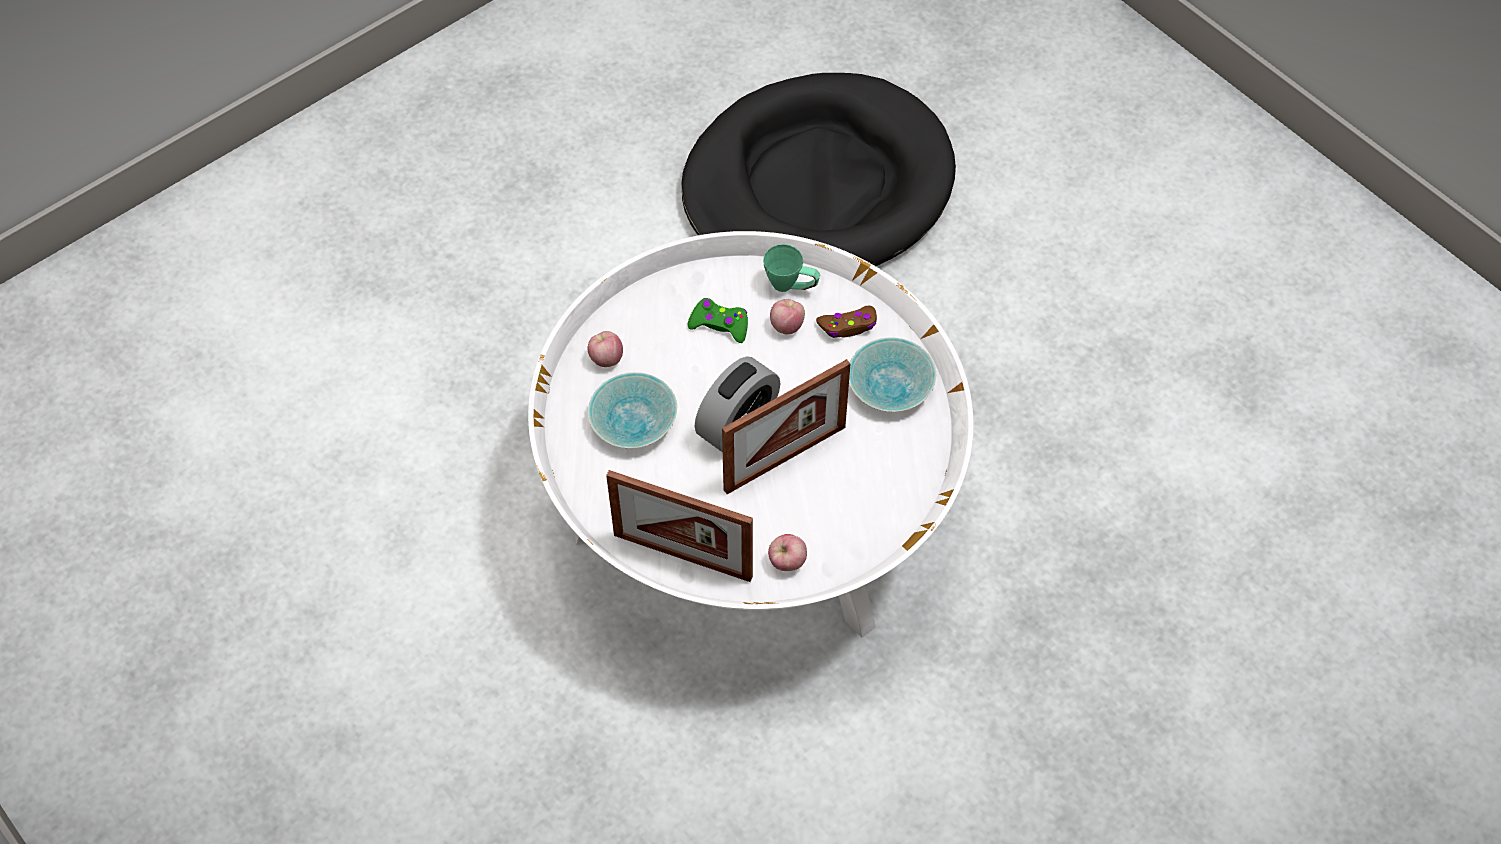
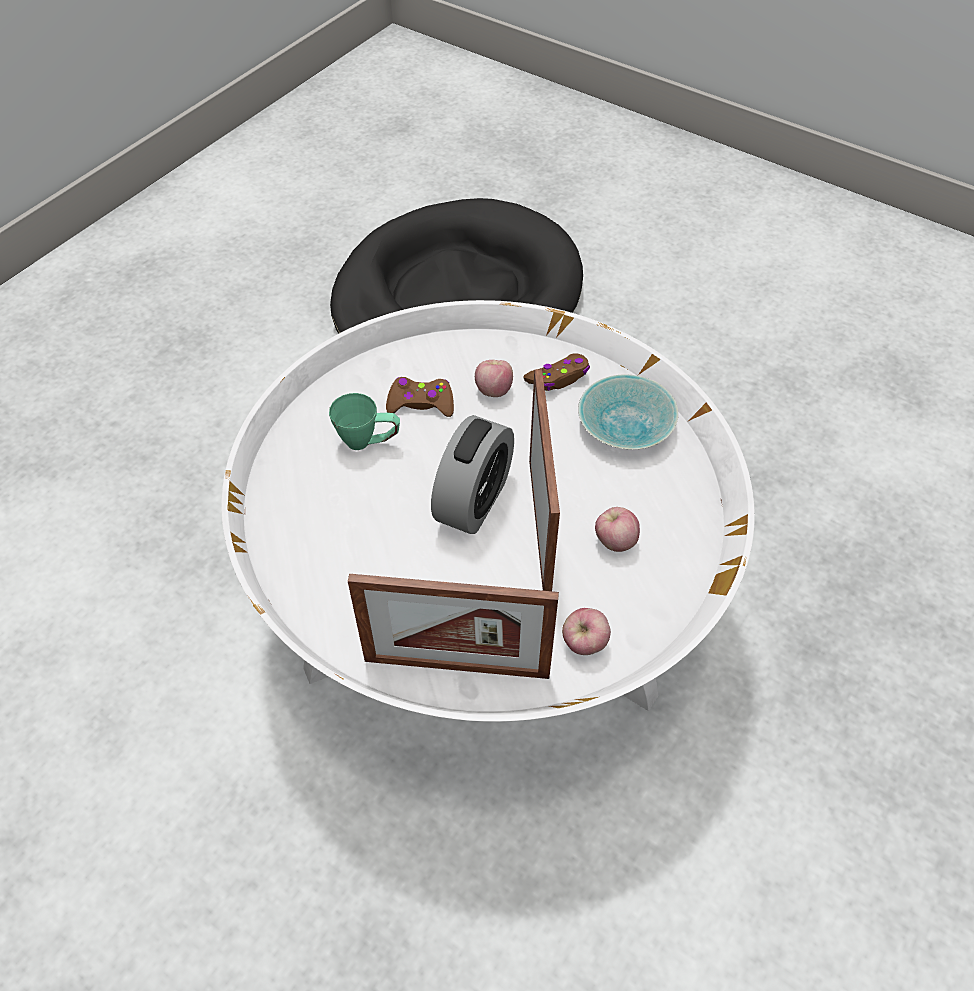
camera: 15 degrees left, 5 degrees down
(606, 358) = (303, 463): apple -> apple (615, 541)
(632, 422) = (351, 524): turquoise bowl -> none
(719, 324) = (421, 403): green game controller -> brown game controller
(785, 458) = (539, 526): picture frame -> picture frame turned 45 degrees counterclockwise
(791, 287) = (485, 353): green mug -> green mug (369, 442)

